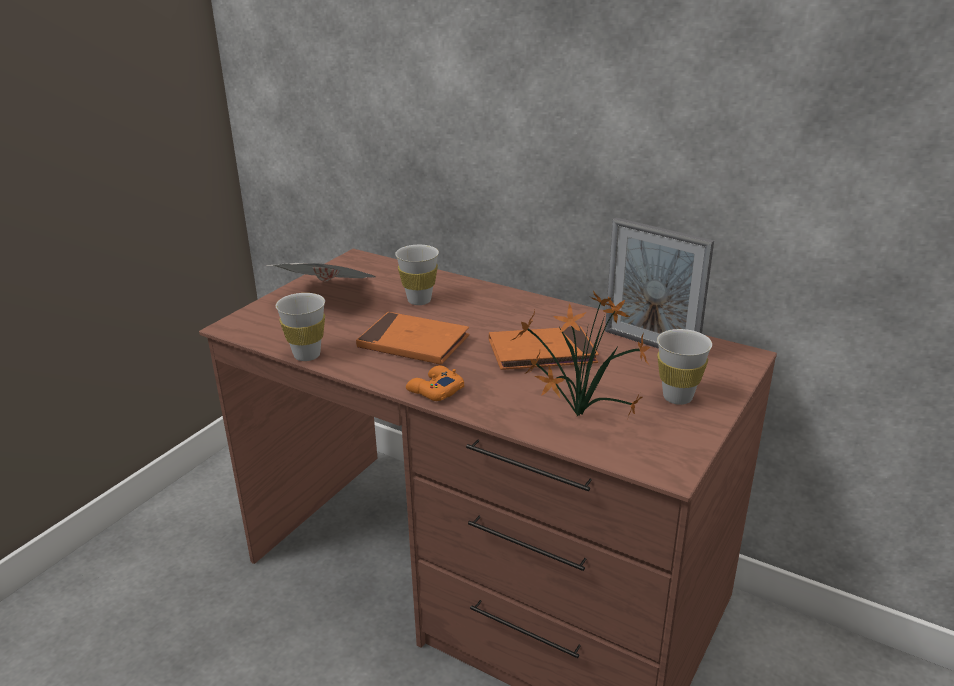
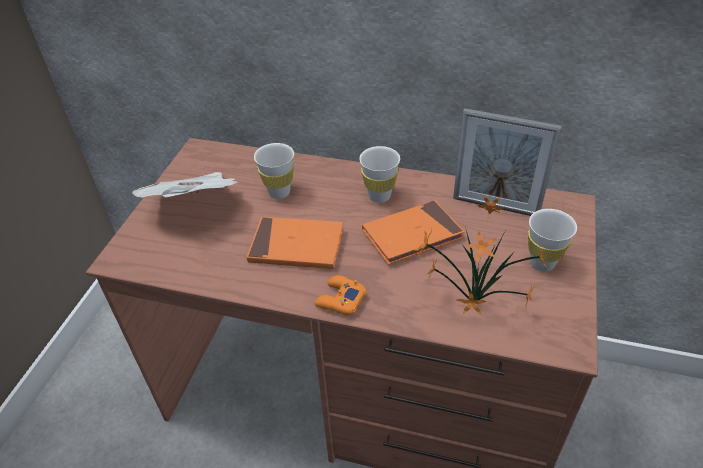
camera: 15 degrees left, 15 degrees up
(307, 355) = (205, 282): white cup -> white cup (379, 196)

